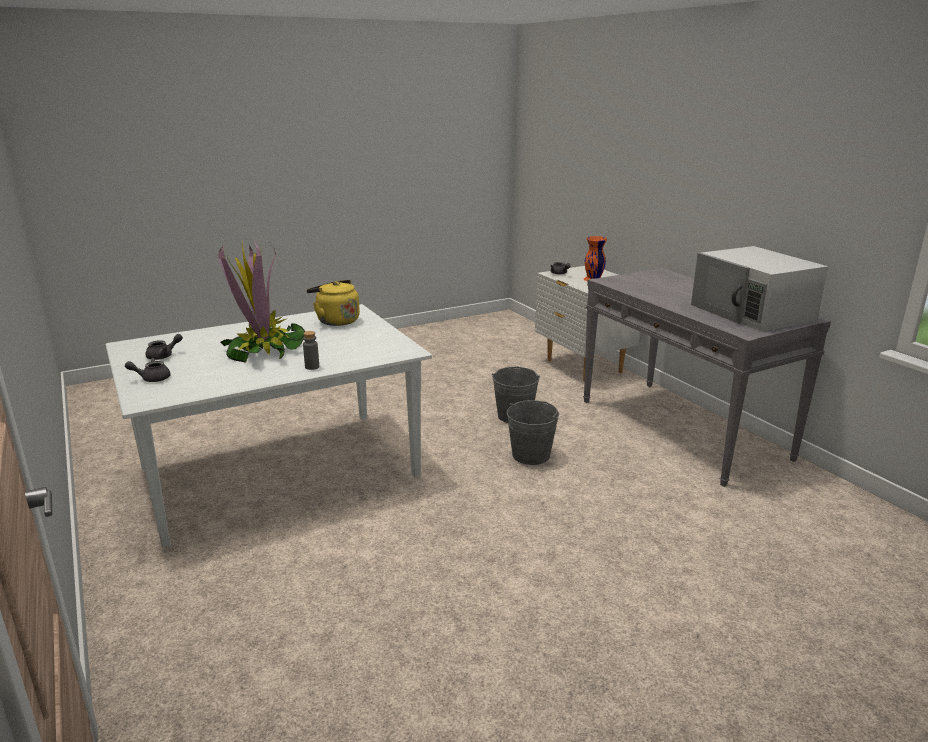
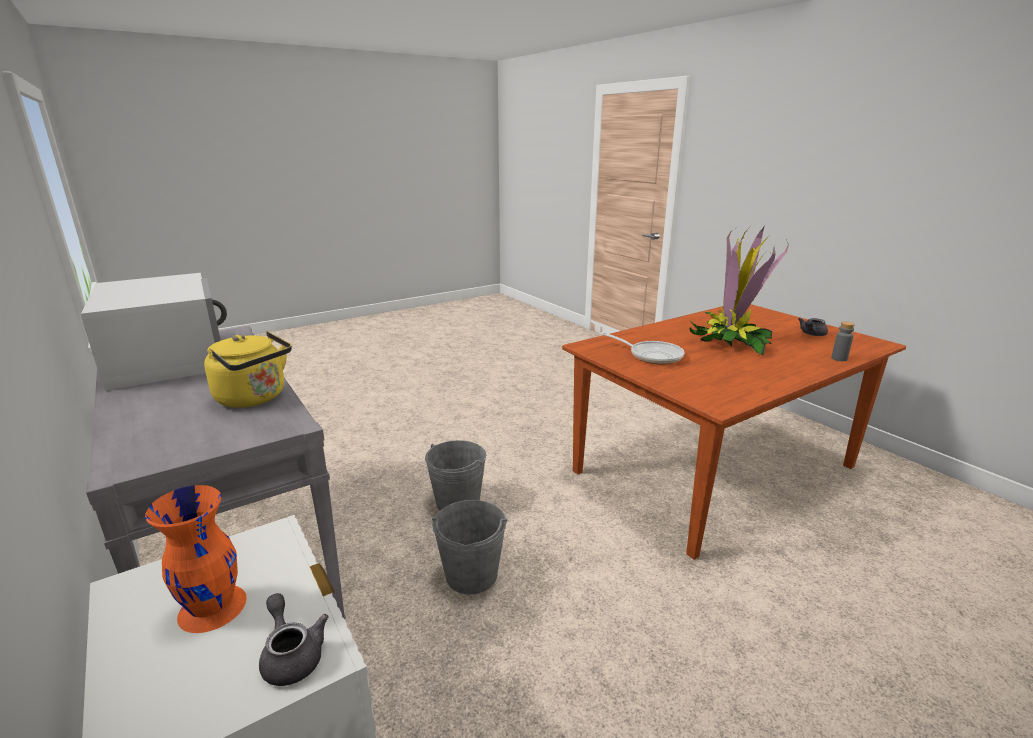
camera: 175 degrees right, 0 degrees up
(152, 378) = (774, 318): grey teapot -> none
(279, 472) = (713, 468): white dining table -> brown dining table
(312, 367) = (660, 329): grey bottle -> grey bottle (839, 358)
(336, 321) = (712, 381): yellow kettle -> yellow kettle (255, 398)
(357, 340) = (651, 355): none -> frying pan

